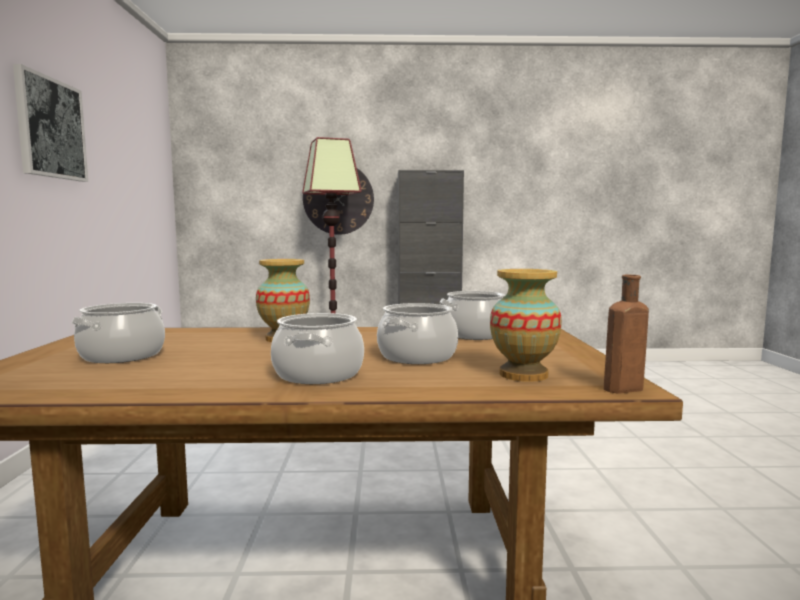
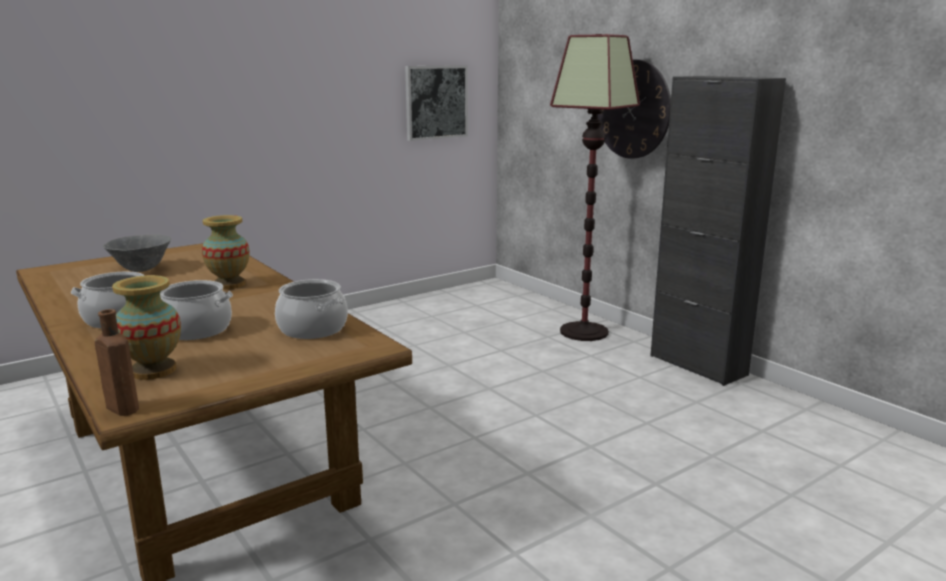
camera: 55 degrees right, 10 degrees up
(50, 128) = (292, 62): picture -> picture (436, 102)
(122, 356) = (141, 270): cooking pot -> grey bowl

